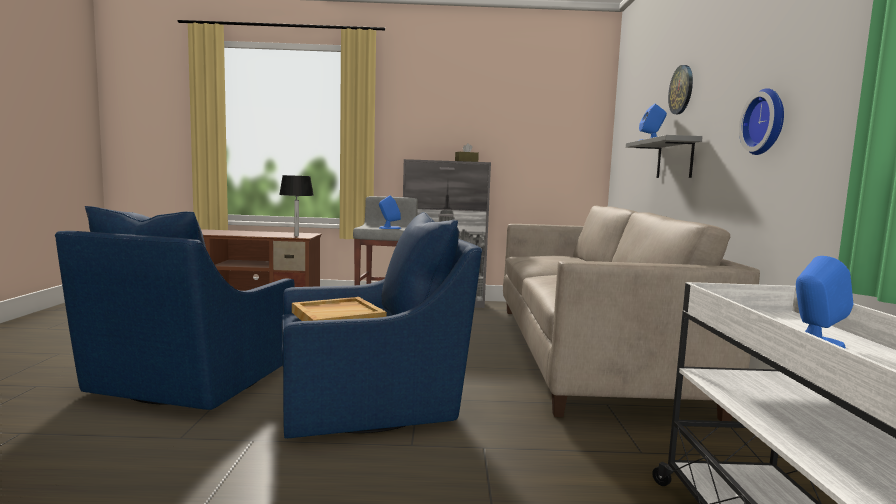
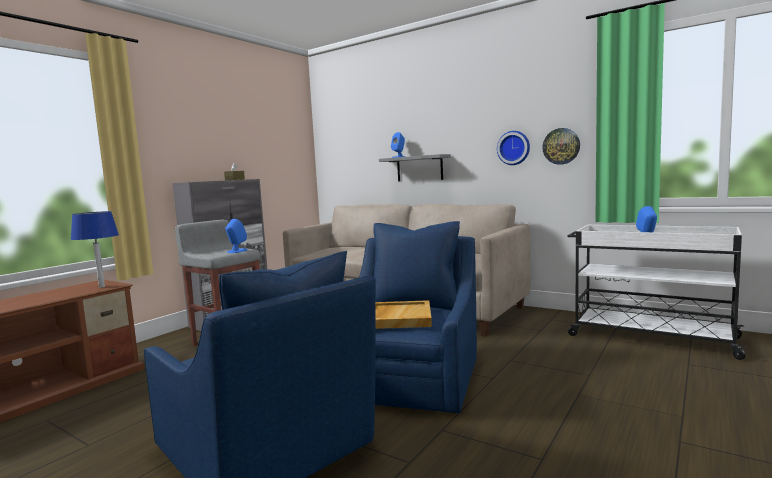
camera: 55 degrees left, 0 degrees up
(296, 236) = (102, 287): black table lamp -> blue table lamp
(681, 90) = (418, 124): wall clock -> wall clock (561, 146)

